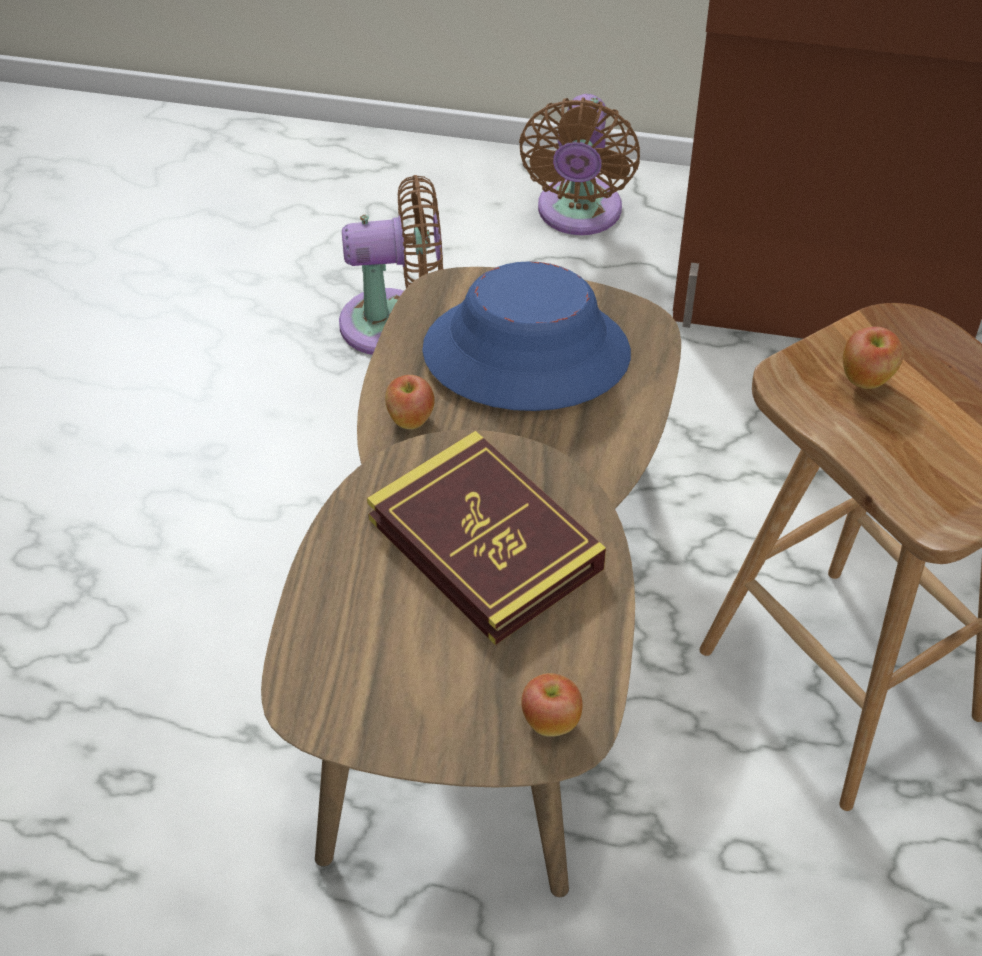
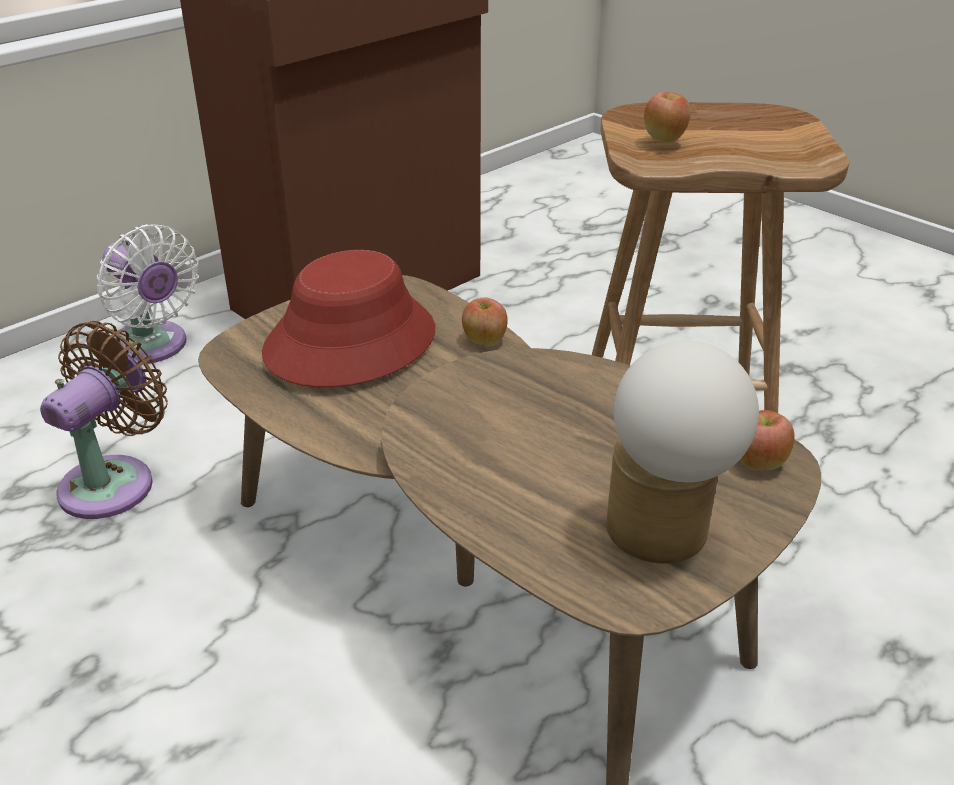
camera: 55 degrees left, 15 degrees down
(388, 694) = (661, 539): none -> table lamp
(410, 419) = (343, 423): apple -> apple (484, 341)
(485, 544) = (544, 421): book -> none
(526, 353) = (350, 342): blue hat -> red hat
(578, 214) = (153, 347): brown fan -> white fan

